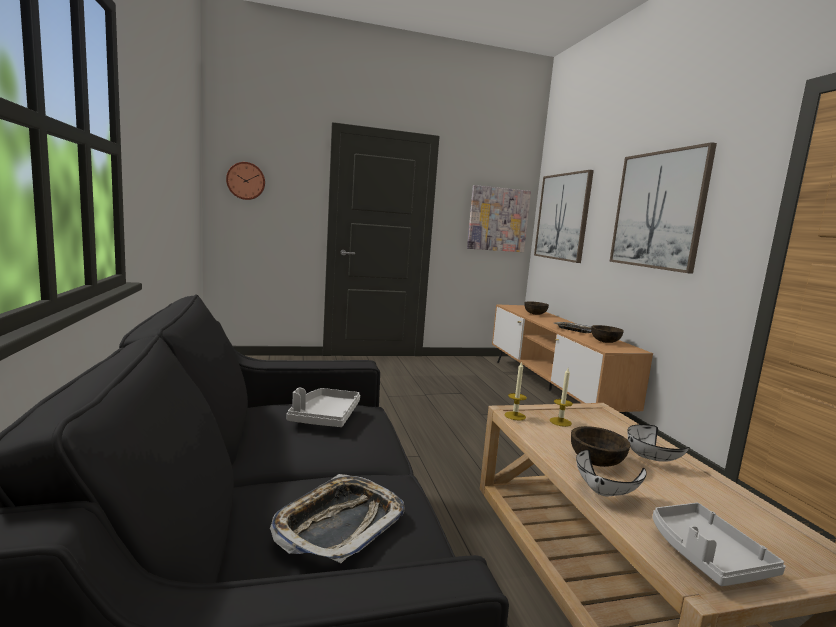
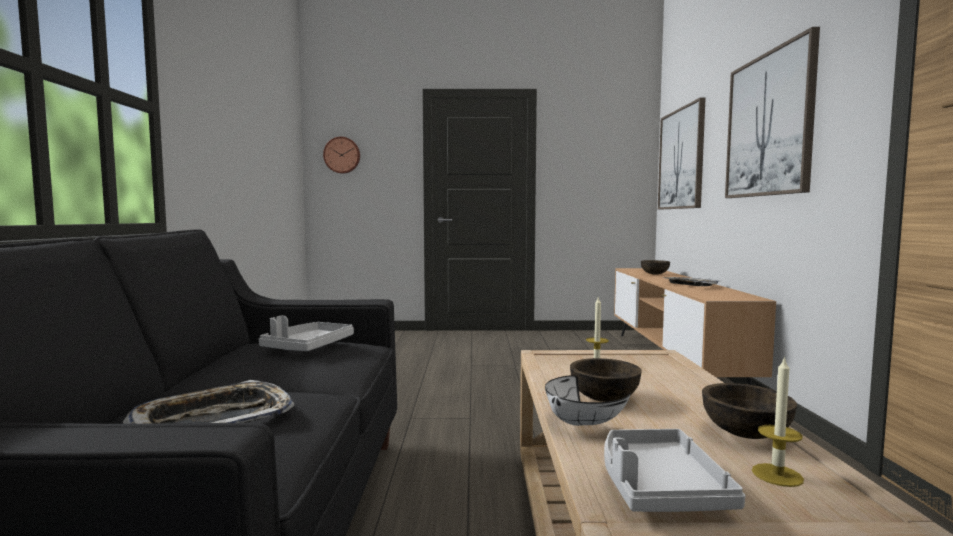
camera: 15 degrees right, 5 degrees down
(498, 219) = (612, 172): picture -> none
(515, 416) = (542, 358): candle -> candle (777, 475)
(605, 342) = (718, 293): brown bowl -> brown bowl (745, 433)
(649, 458) = (681, 398): white bowl -> none

